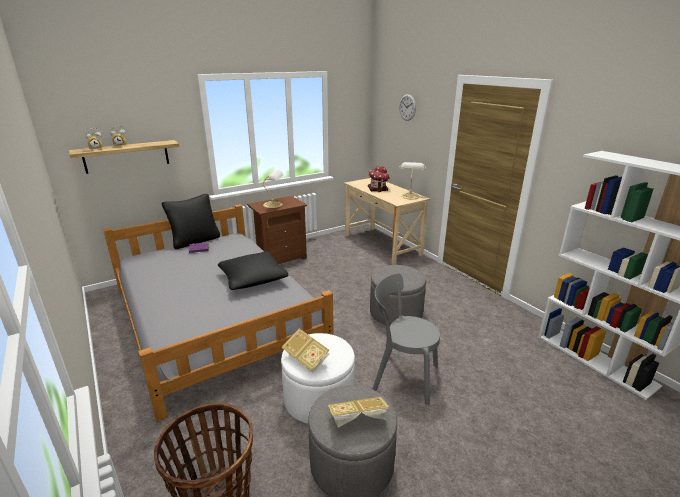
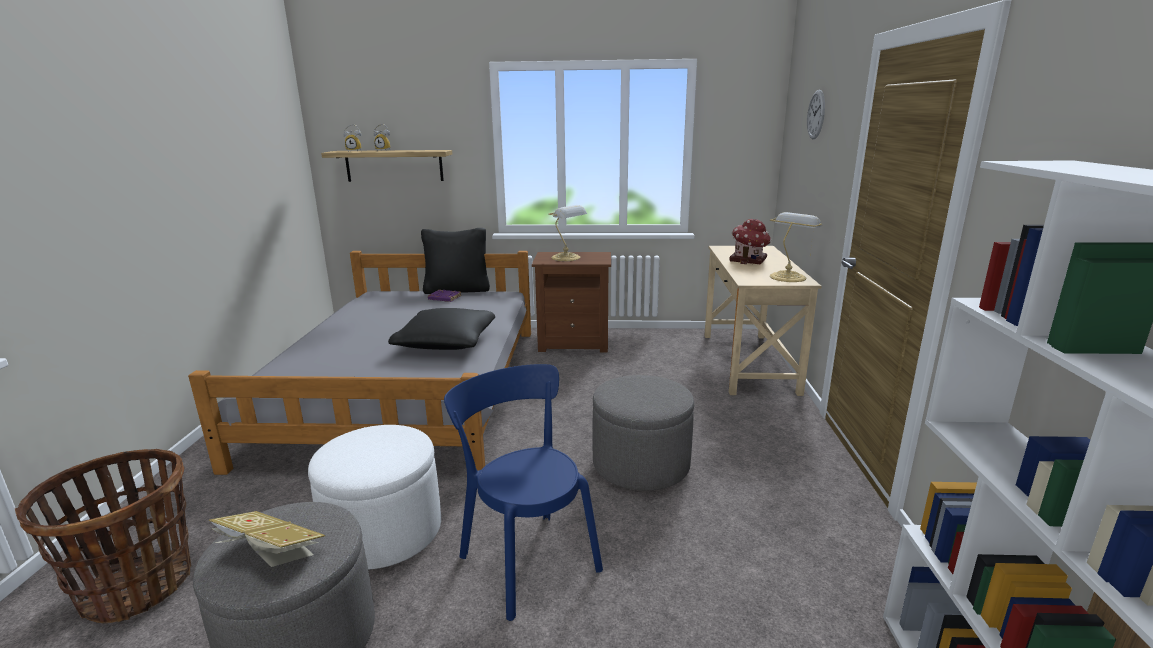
camera: 35 degrees right, 5 degrees down
(306, 359) = (347, 452): book -> none
(402, 377) = (526, 558): grey chair -> blue chair

